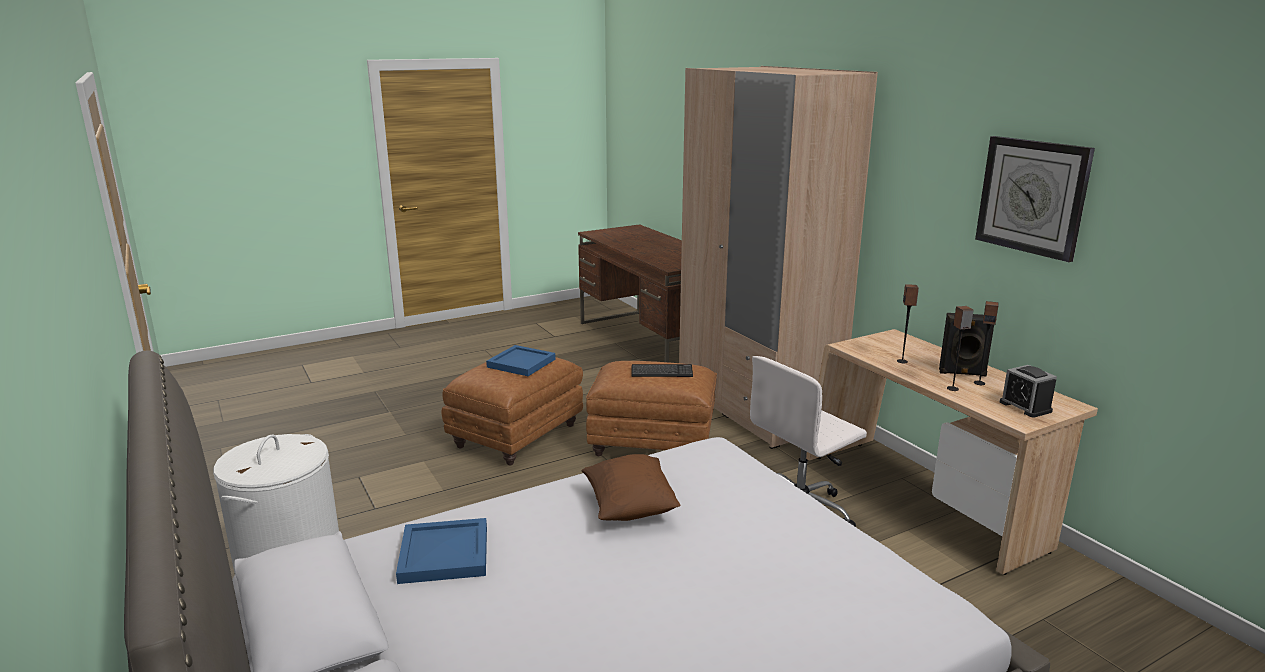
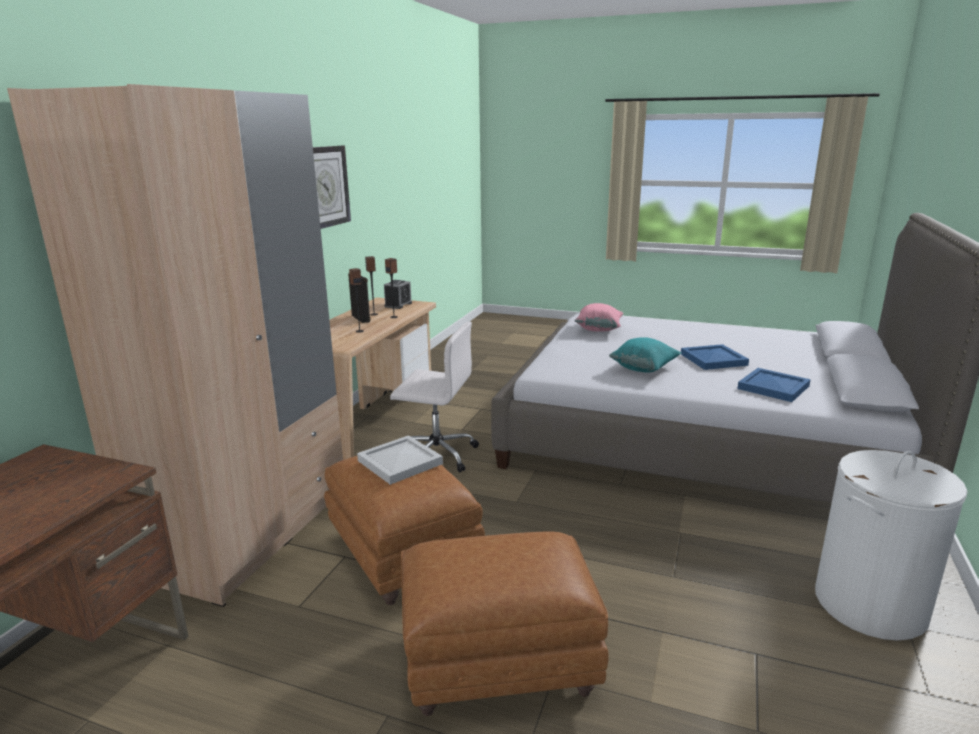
camera: 130 degrees left, 0 degrees up
(522, 363) = (487, 554): blue tray -> blue tray (712, 359)
(630, 507) = (644, 369): brown pillow -> turquoise pillow
(661, 372) = (398, 462): keyboard -> white tray
(835, 570) = (598, 330): none -> pink pillow

